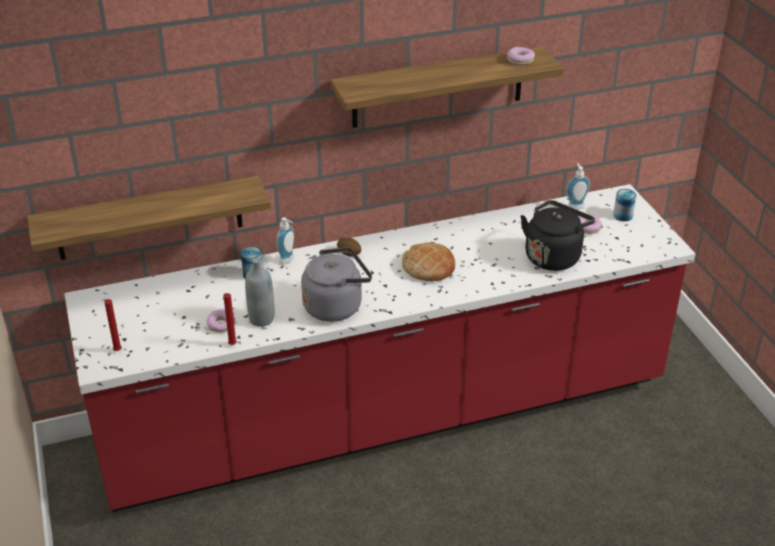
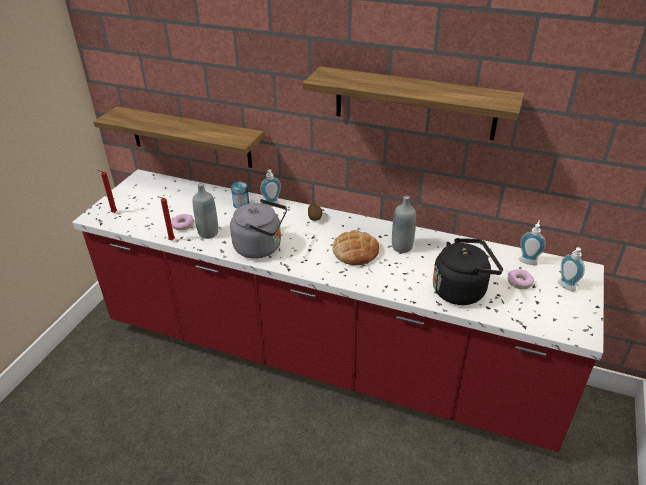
camera: 40 degrees right, 0 degrees up
(463, 243) = (402, 247): none -> grey bottle
(520, 60) = (486, 96): donut -> none
(623, 215) = (565, 287): can -> soap dispenser

